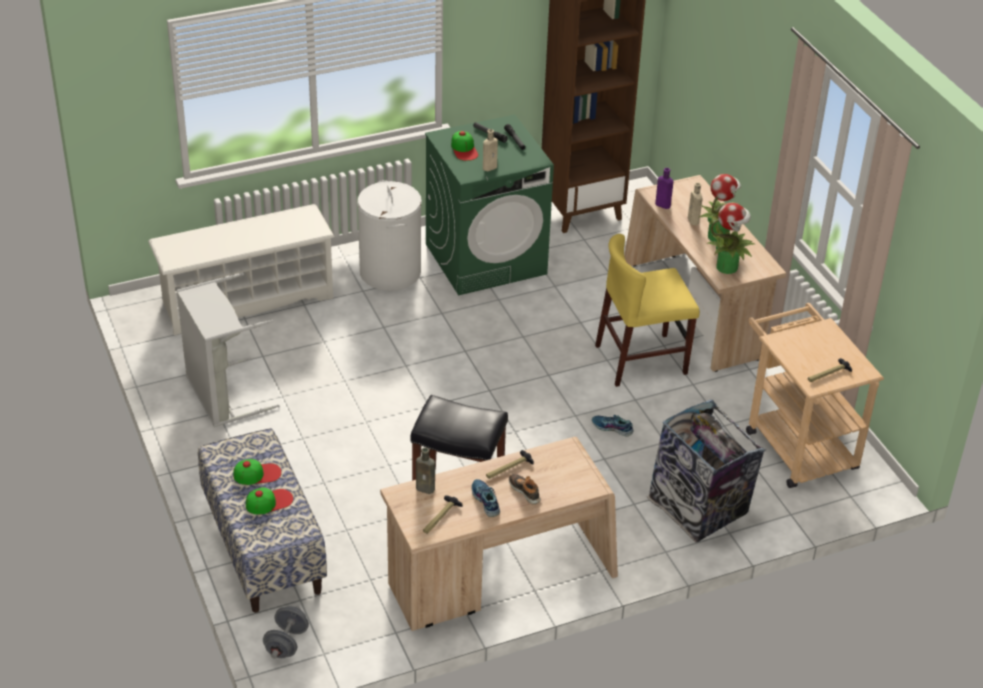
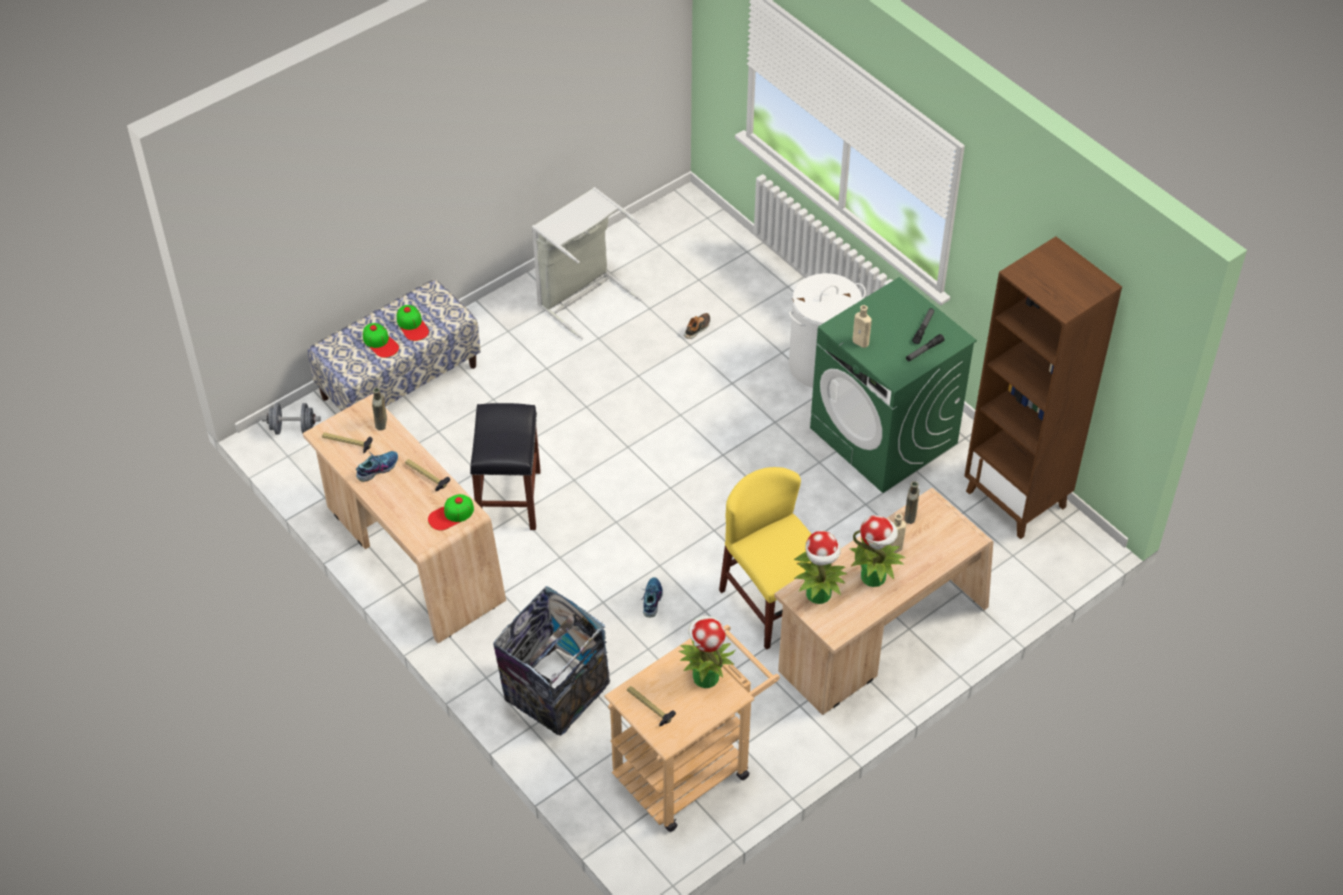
camera: 75 degrees right, 10 degrees up
(247, 299) = (727, 273): white shoe rack -> none
(464, 149) = (884, 314): cap -> cap (451, 515)
(525, 491) = (399, 494): shoe -> shoe (697, 328)
(661, 205) = (910, 515): purple bottle -> brown bottle
(804, 338) = (705, 676): none -> potted plant

